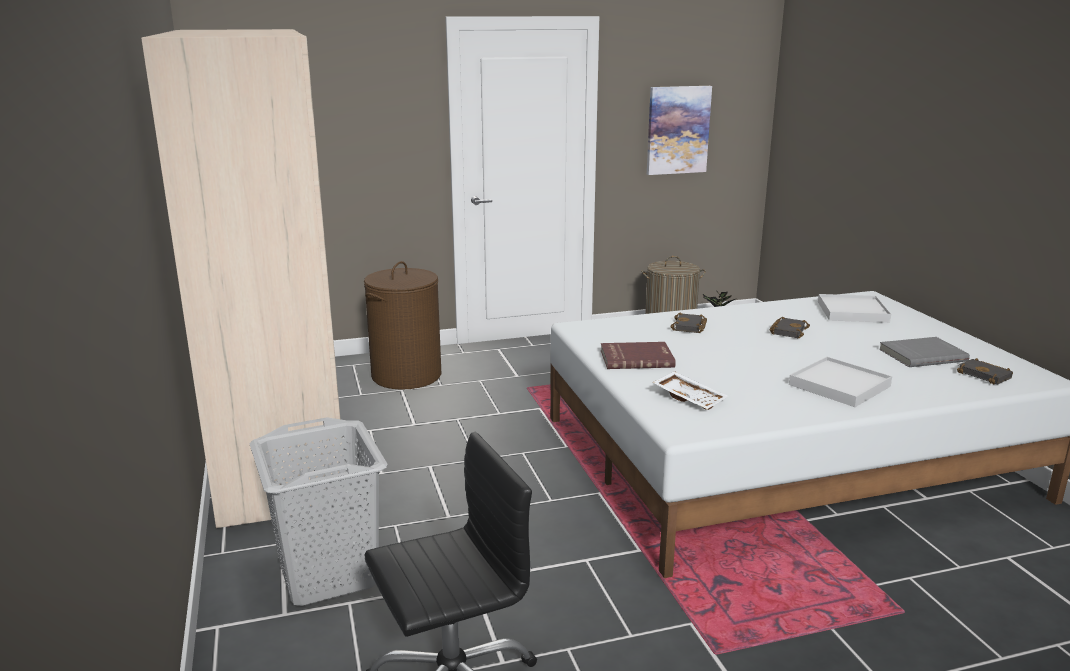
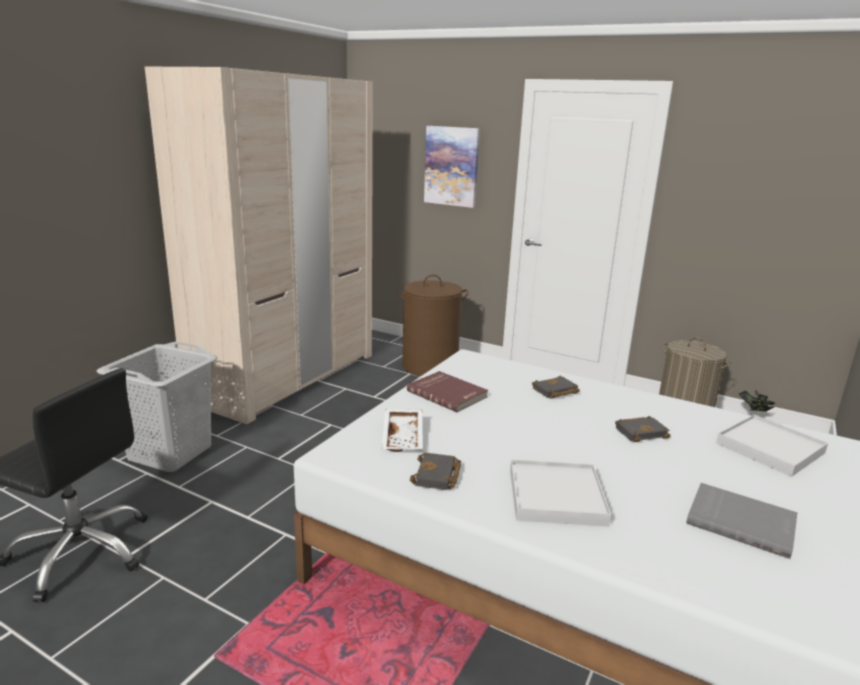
camera: 45 degrees right, 0 degrees up
(677, 130) = (751, 208): picture -> picture (451, 166)
(986, 375) = (772, 585): black book -> black book (437, 476)

